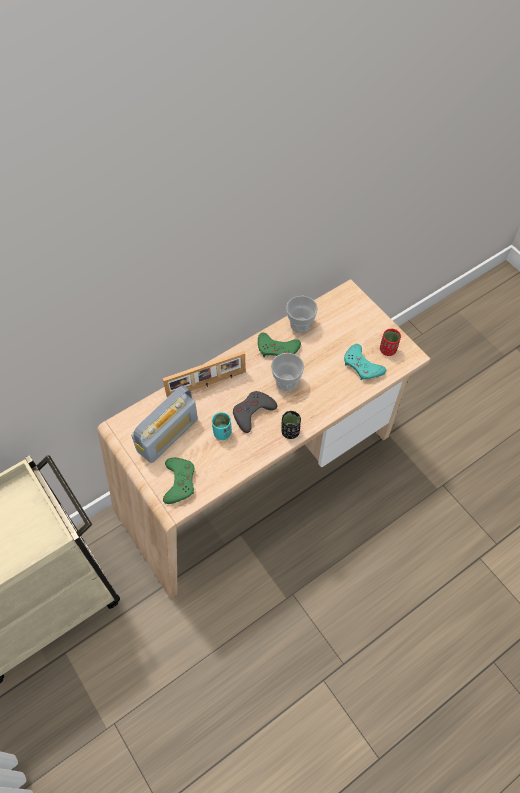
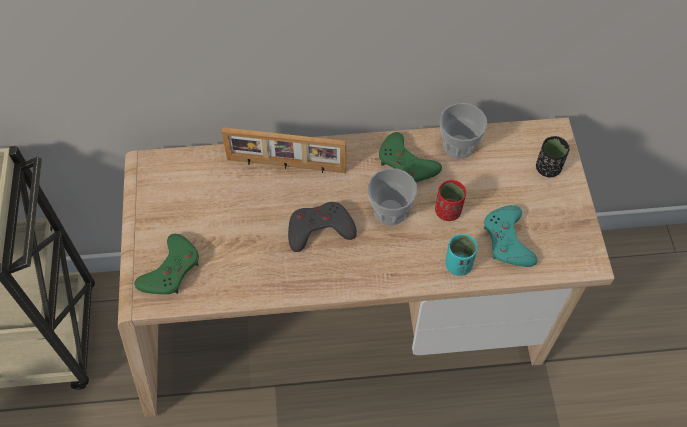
camera: 30 degrees right, 0 degrees up
(167, 434) = (197, 204): radio -> none
(222, 433) = (264, 236): turquoise cup -> turquoise cup (458, 265)
(290, 431) = (351, 279): black cup -> black cup (548, 168)
(388, 350) = (558, 236): red cup -> red cup (448, 211)

